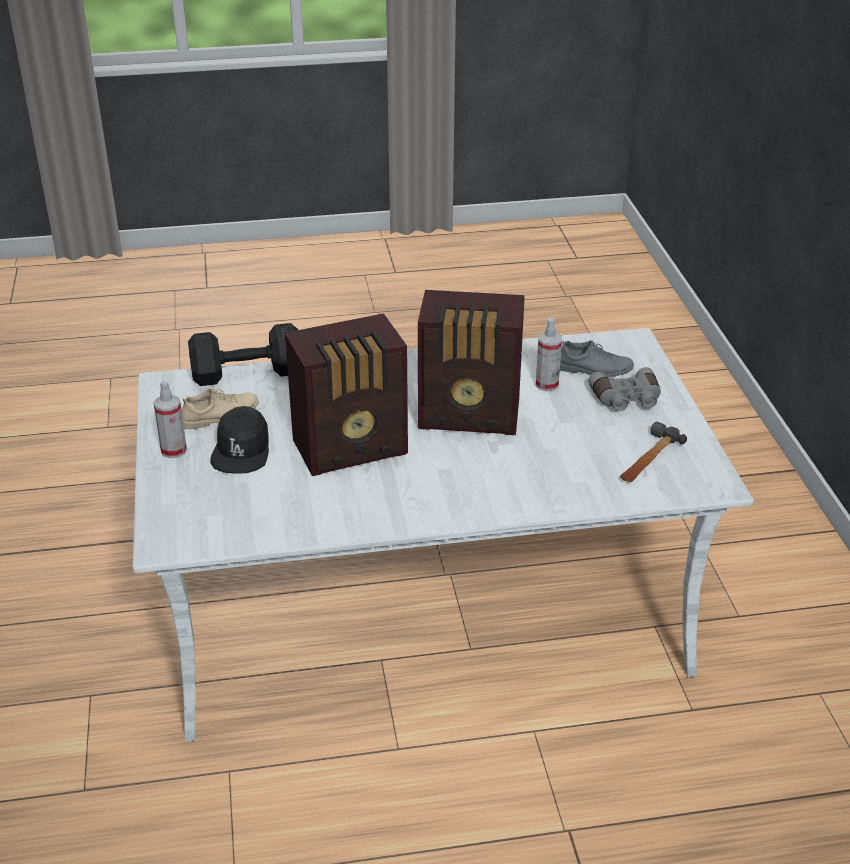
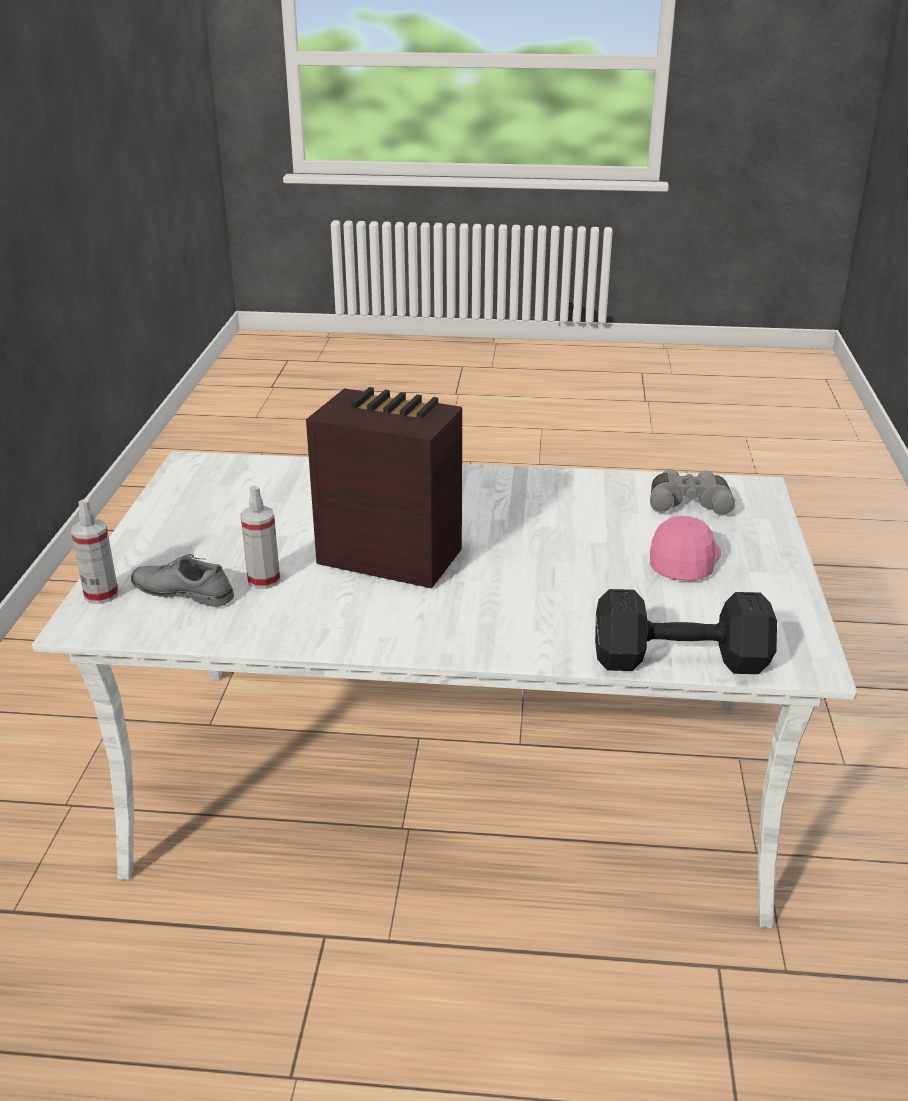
camera: 165 degrees left, 5 degrees down
(174, 450) = (769, 569): spray bottle -> spray bottle (101, 595)
(220, 416) = (715, 603): beige shoe -> none
(241, 450) = (682, 559): black cap -> pink cap
(353, 448) = (547, 542): radio -> none
(626, 400) = (186, 547): grey binoculars -> grey binoculars (688, 502)
(648, 459) = (231, 490): hammer -> none

